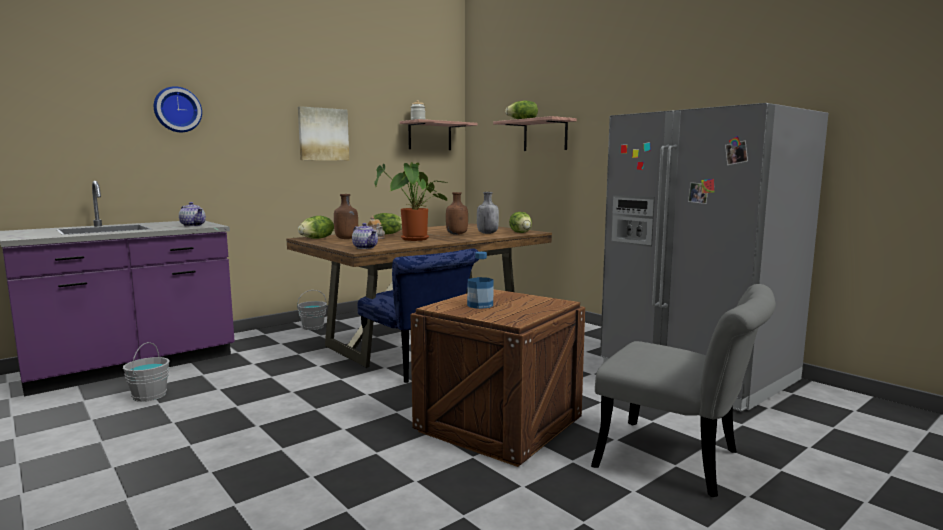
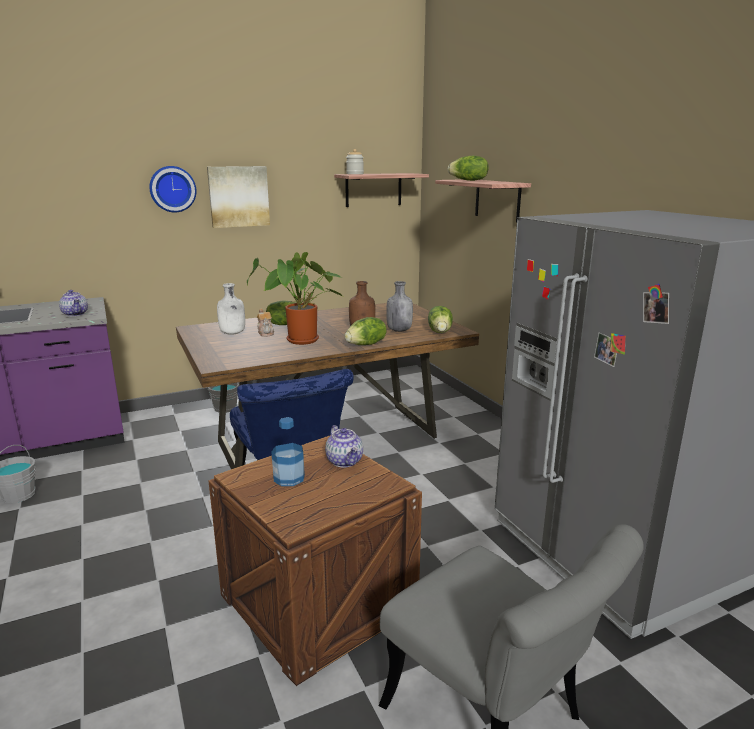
camera: 15 degrees right, 10 degrees up
(177, 109) = (69, 180): wall clock -> wall clock (172, 189)
(317, 238) = (204, 330): lettuce -> lettuce (366, 344)
(346, 239) = (232, 333): brown bottle -> white bottle
(365, 247) = (229, 358): teapot -> teapot (345, 461)

